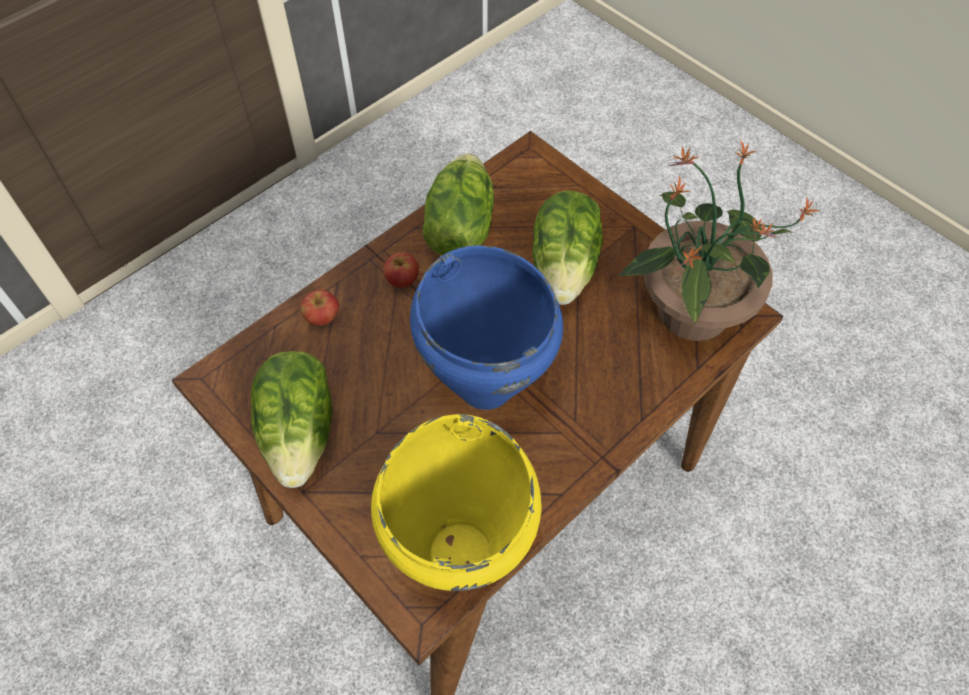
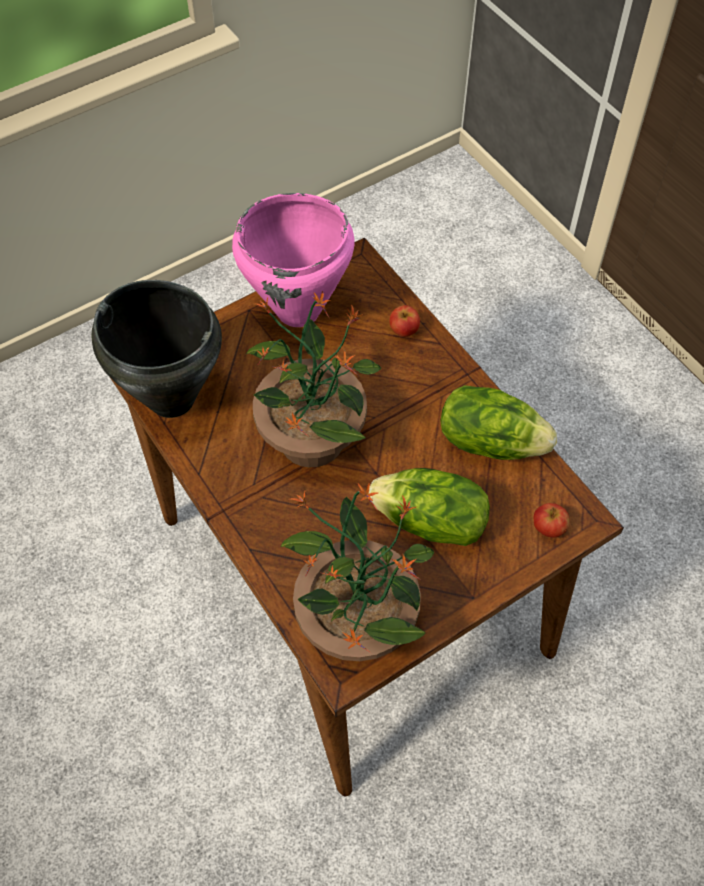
camera: 100 degrees right, 0 degrees up
(301, 431) = (299, 311): lettuce -> pink cooking pot
(402, 280) = (434, 390): apple -> apple (548, 528)
(458, 553) = (171, 398): yellow cooking pot -> black cooking pot
(486, 385) = (312, 437): blue cooking pot -> potted plant

